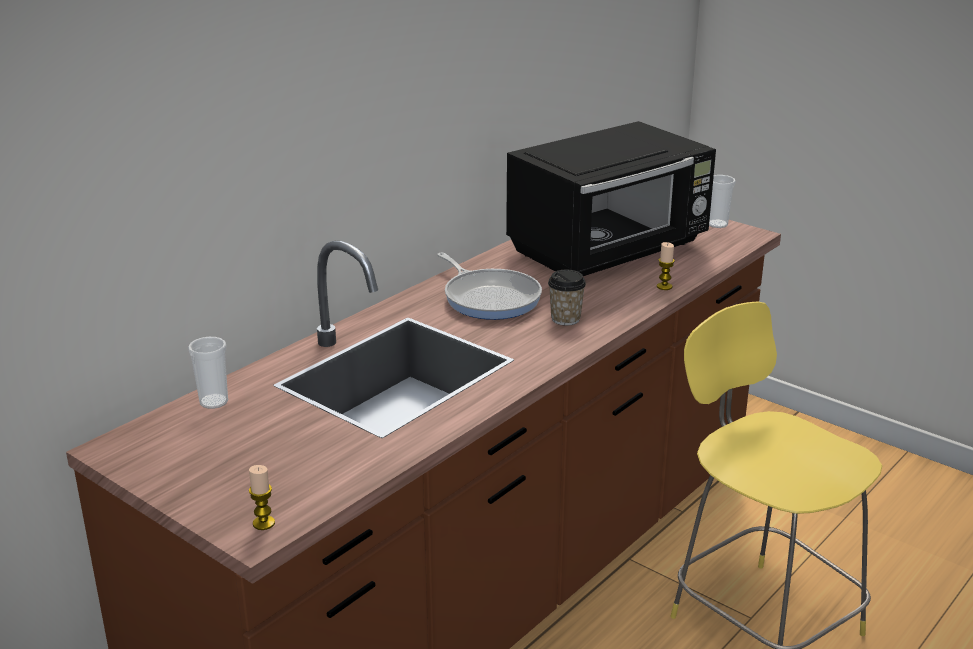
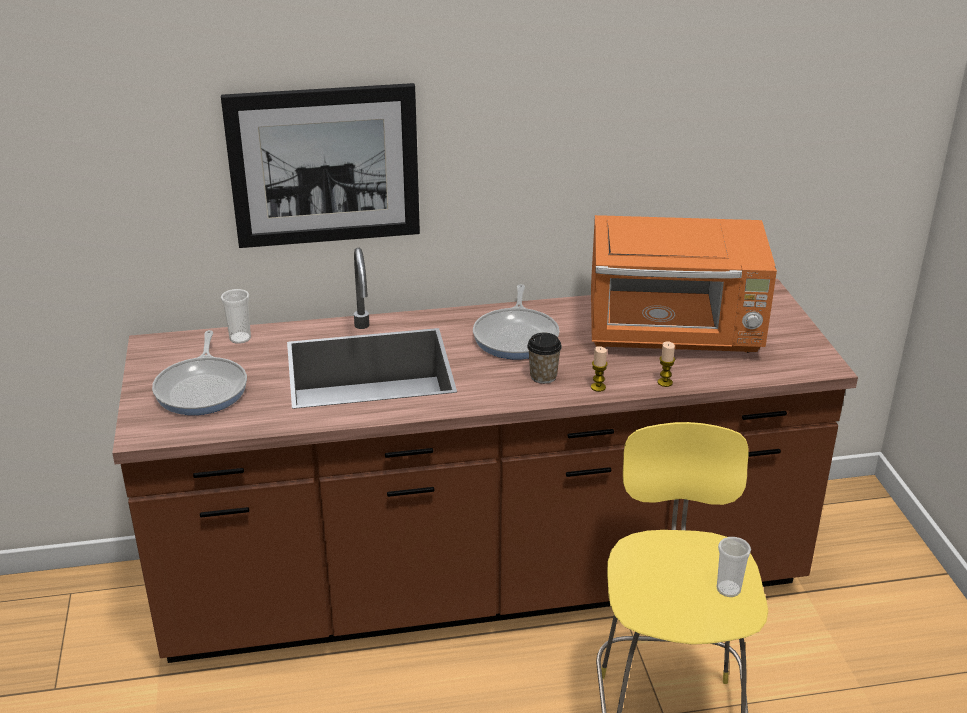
camera: 40 degrees right, 5 degrees up
(252, 462) = (203, 388): none -> frying pan
(262, 155) = (324, 166): none -> picture
(263, 523) = (154, 430): candle -> candle (598, 387)
(610, 250) = (675, 333): black microwave -> orange microwave
(717, 224) = (811, 345): cup -> cup (728, 589)

